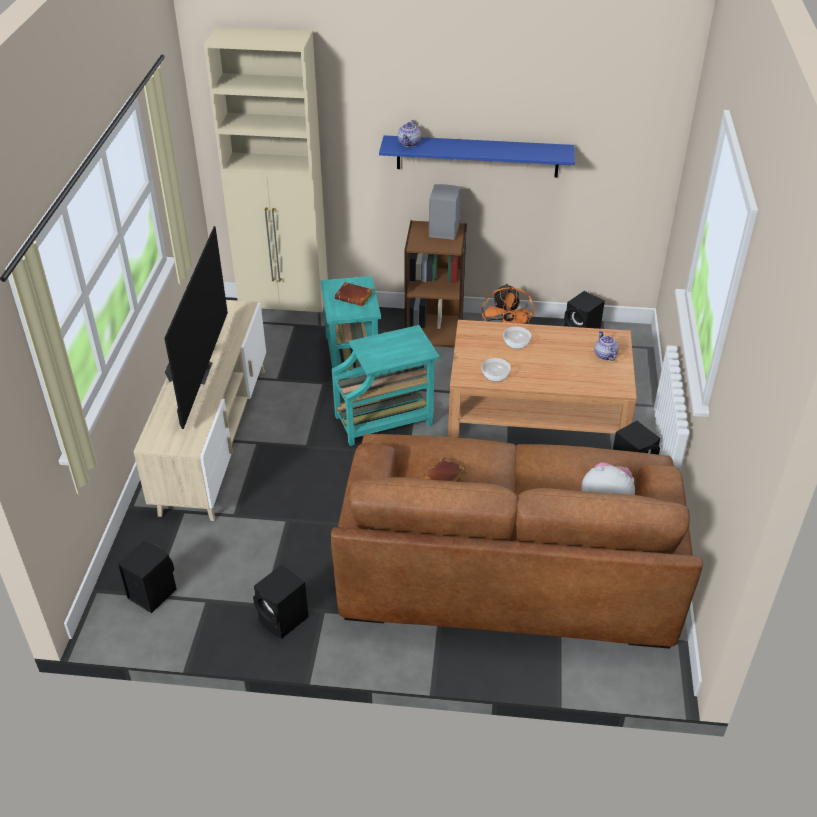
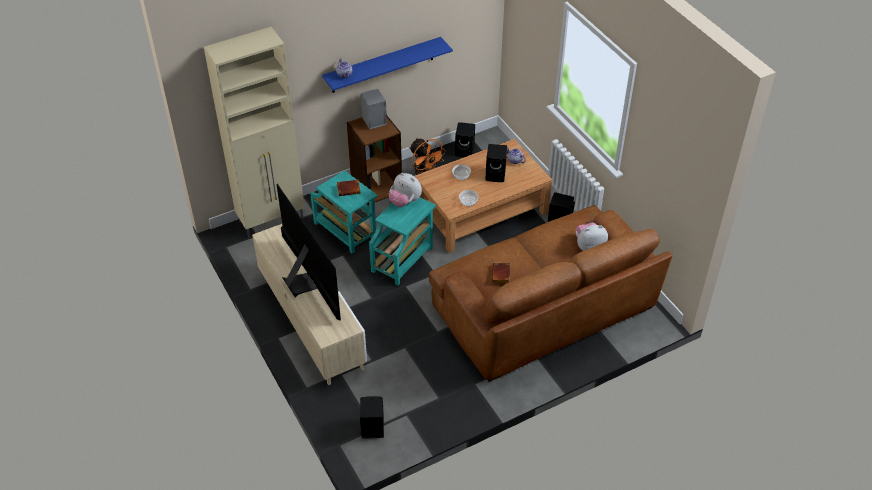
camera: 35 degrees left, 5 degrees up
(284, 620) = (458, 400): black speaker -> black speaker (496, 174)
(405, 337) = (405, 201): none -> plush toy

